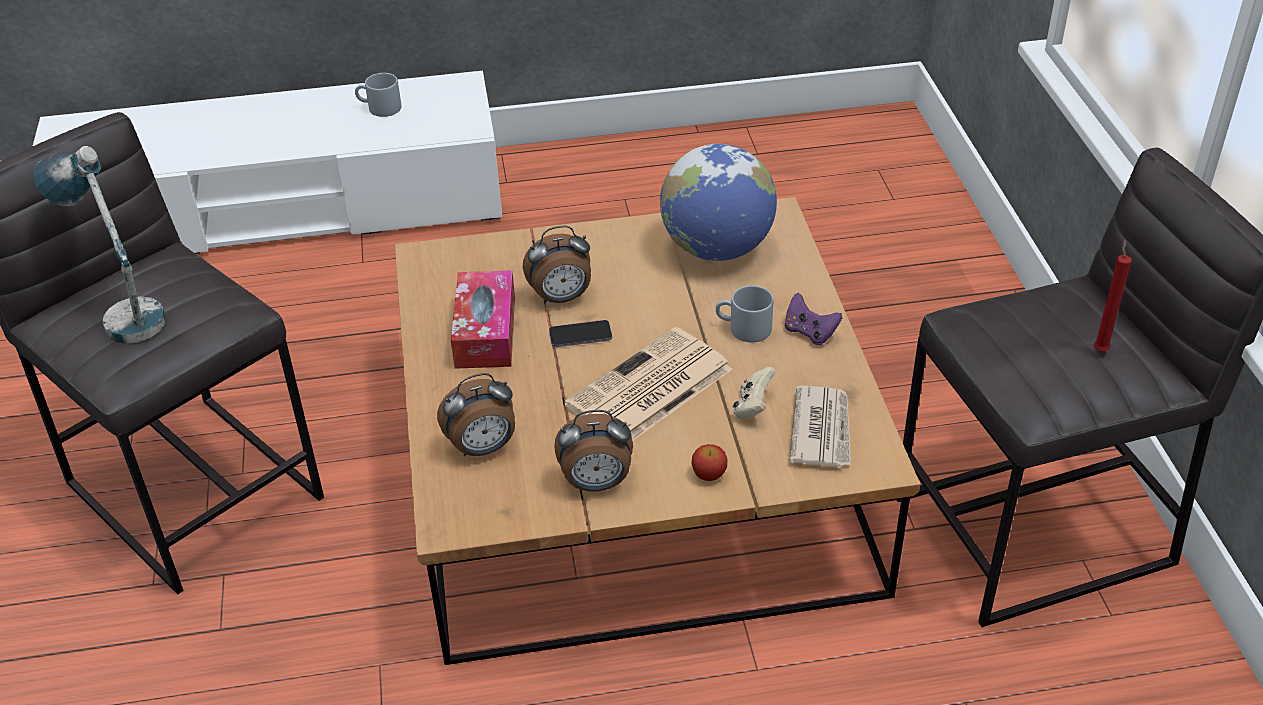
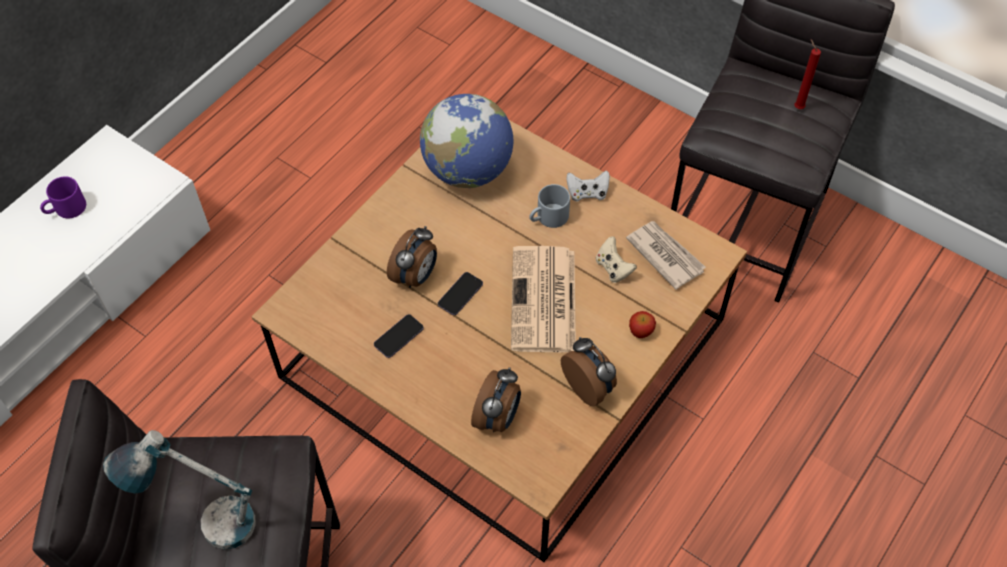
camera: 45 degrees left, 15 degrees up
(379, 108) = (66, 209): grey mug -> purple mug
(485, 332) = (399, 337): tissue box -> phone
(596, 483) = (589, 387): alarm clock -> alarm clock turned 75 degrees counterclockwise
(809, 332) = (587, 193): purple game controller -> white game controller

